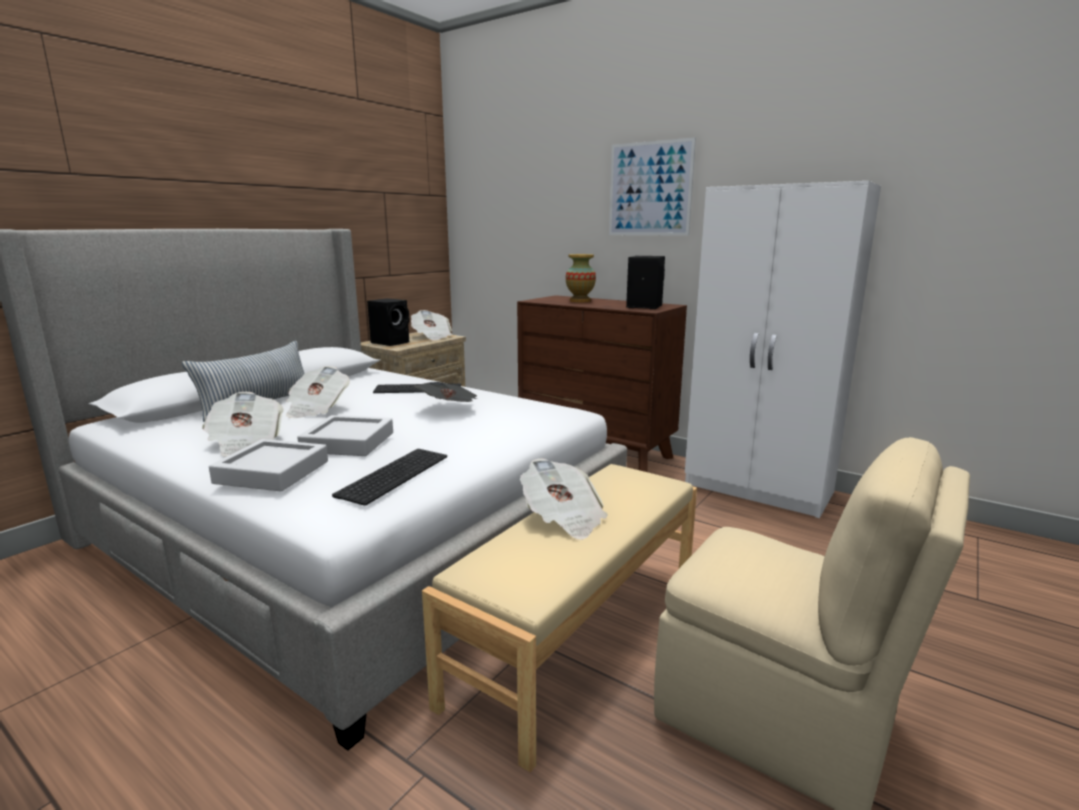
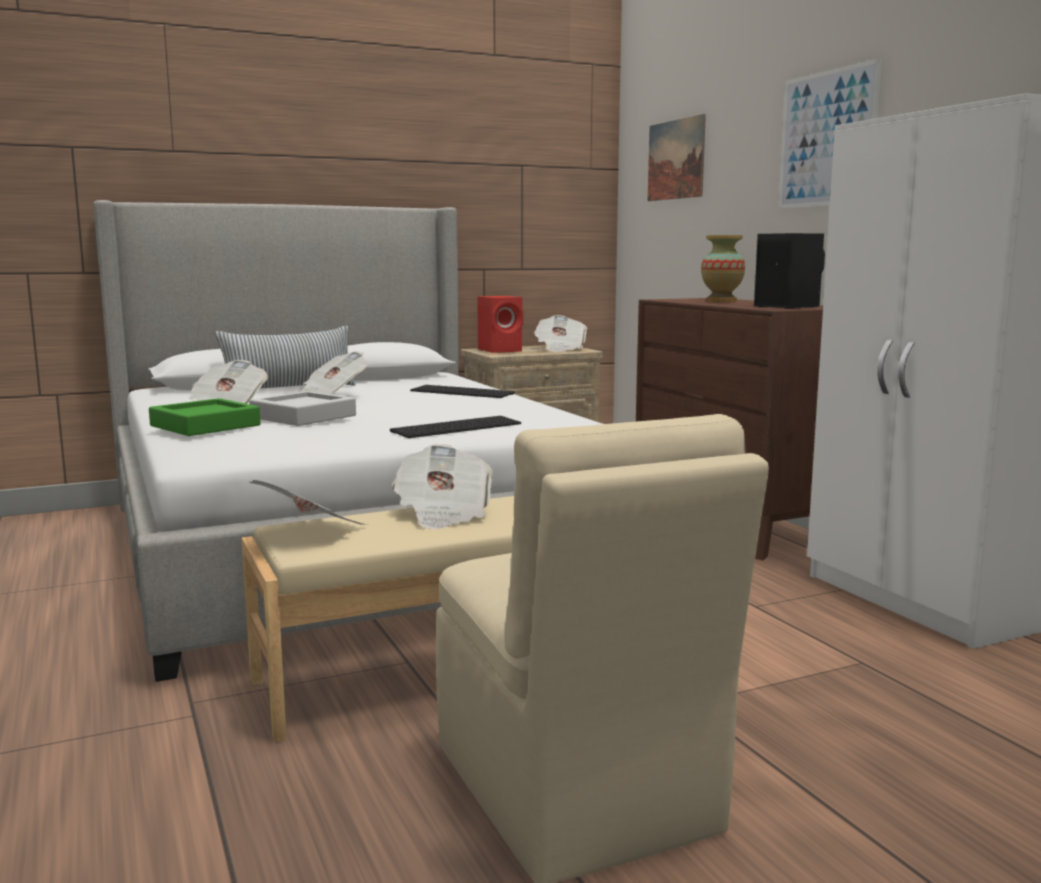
camera: 30 degrees right, 5 degrees down
(272, 472) = (205, 425): grey tray -> green tray
(391, 342) = (501, 350): black speaker -> red speaker
(393, 474) = (295, 439): keyboard -> keyboard (456, 427)
(449, 409) = (455, 409): newspaper -> newspaper (310, 532)
(507, 193) = (676, 159): none -> picture

